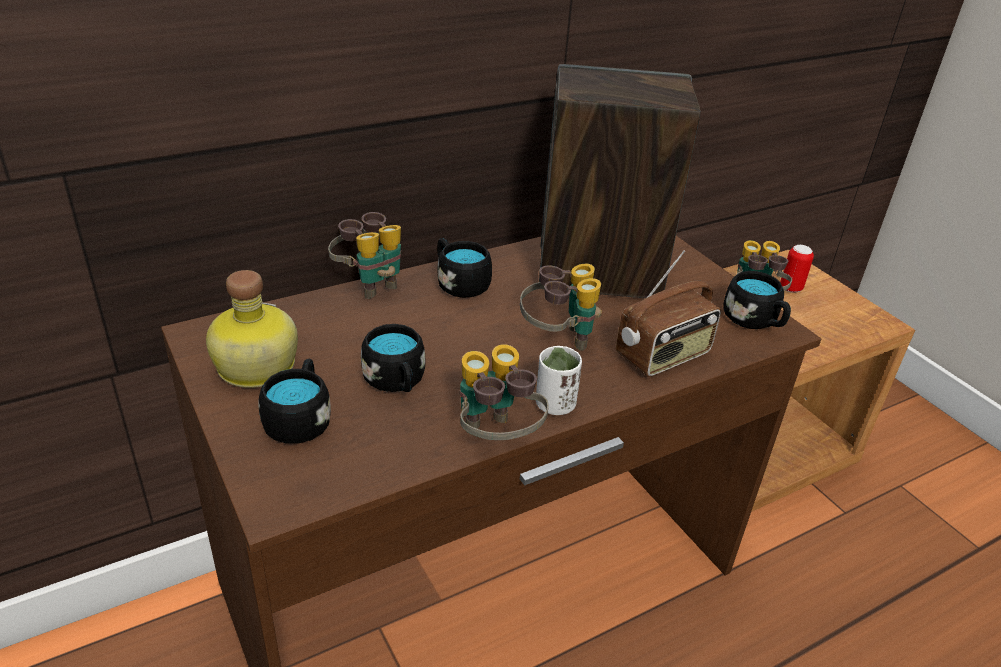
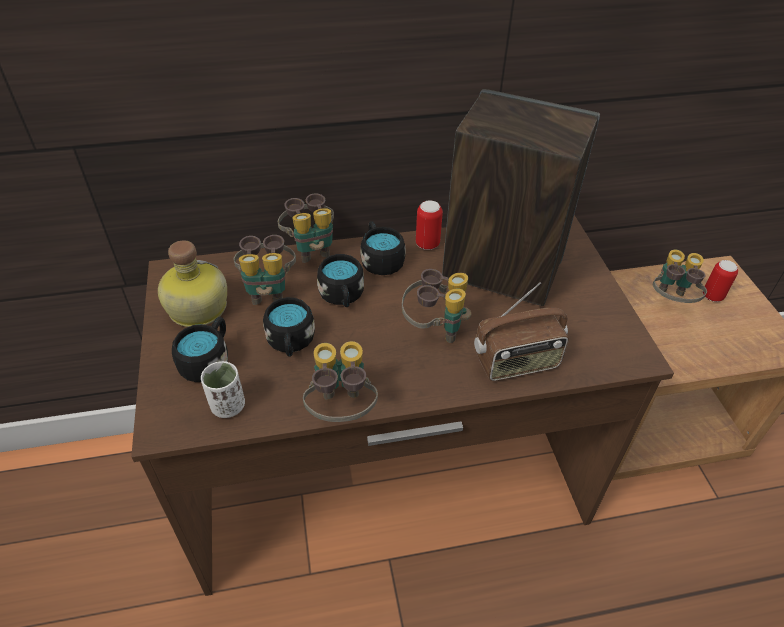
camera: 20 degrees right, 10 degrees up
(339, 333) = (268, 290): none -> binoculars
(504, 260) = (427, 244): none -> can
(555, 405) = (402, 390): white cup -> white cup (228, 406)
(754, 321) = (618, 343): black mug -> black mug (342, 297)

